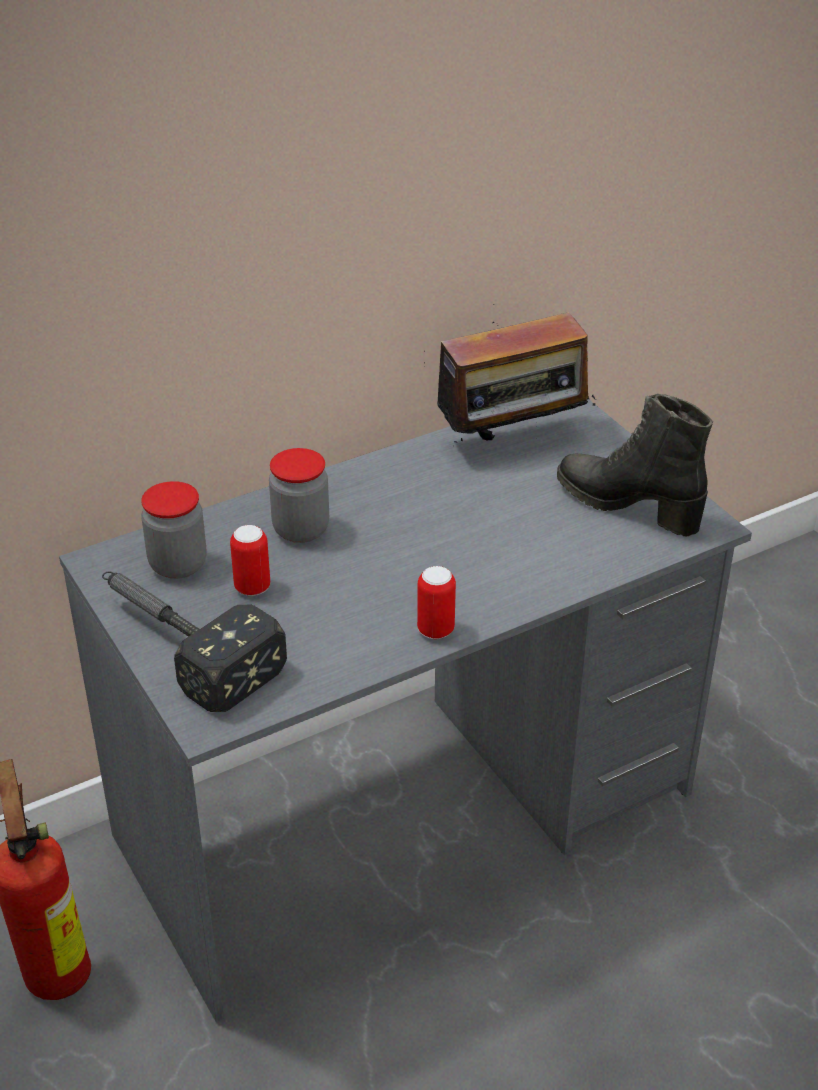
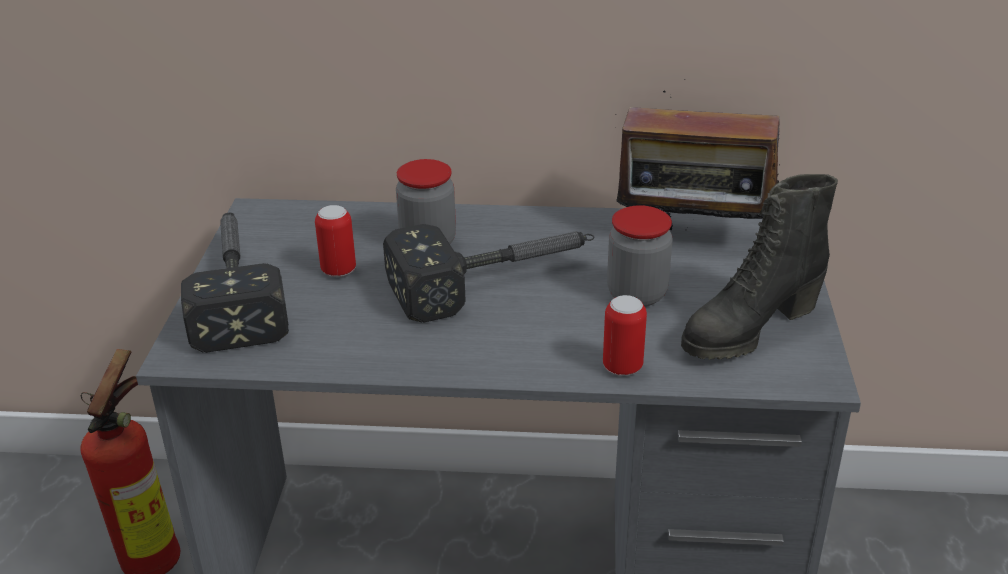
camera: 35 degrees right, 5 degrees down
(178, 564) = (306, 233): jar -> jar (636, 294)
(399, 541) = (497, 280): none -> hammer
(435, 630) = (443, 362): can -> can (622, 367)
(628, 505) = (748, 329): black boot -> black boot turned 105 degrees counterclockwise

